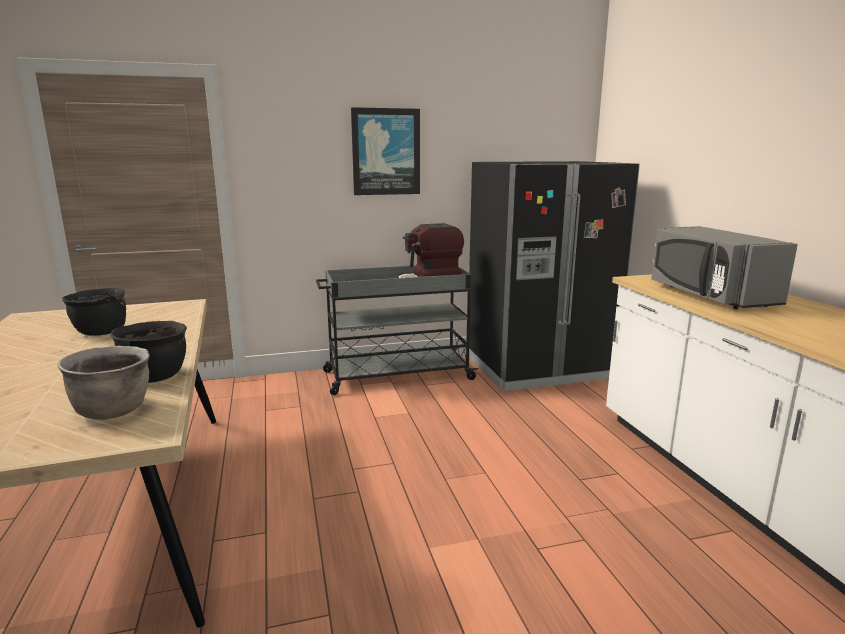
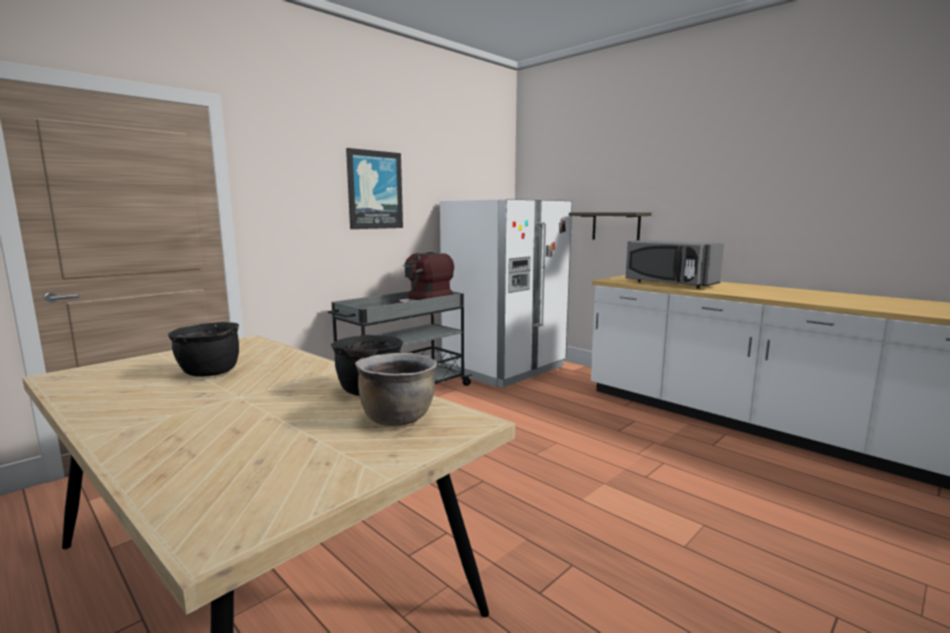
camera: 30 degrees left, 5 degrees down
(537, 368) = (504, 368): black fridge -> white fridge
(694, 201) = (616, 226): none -> shelf

